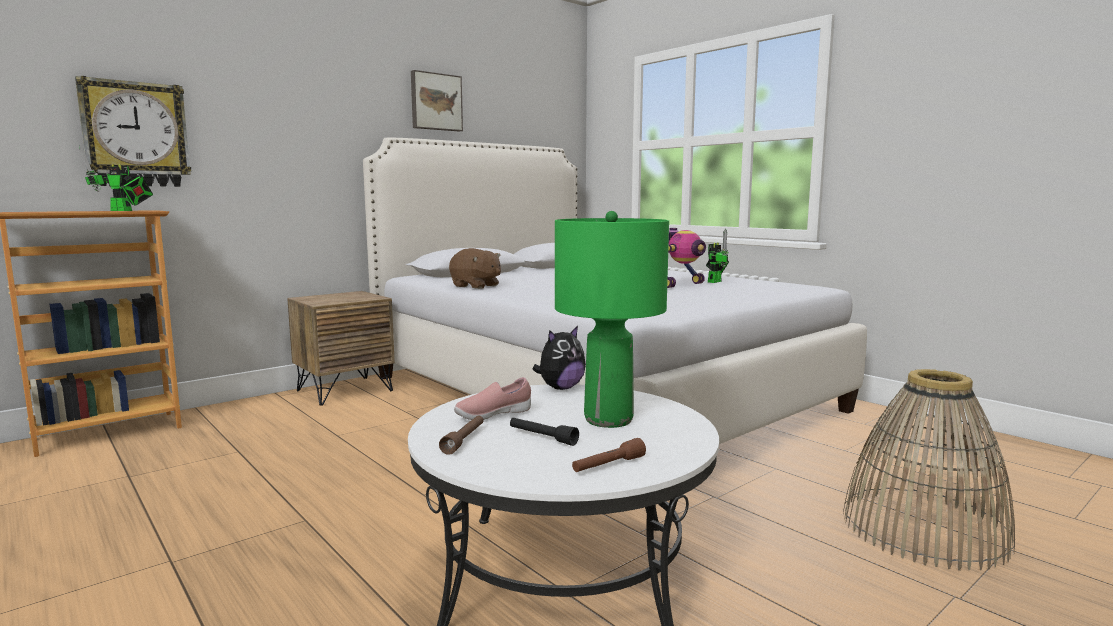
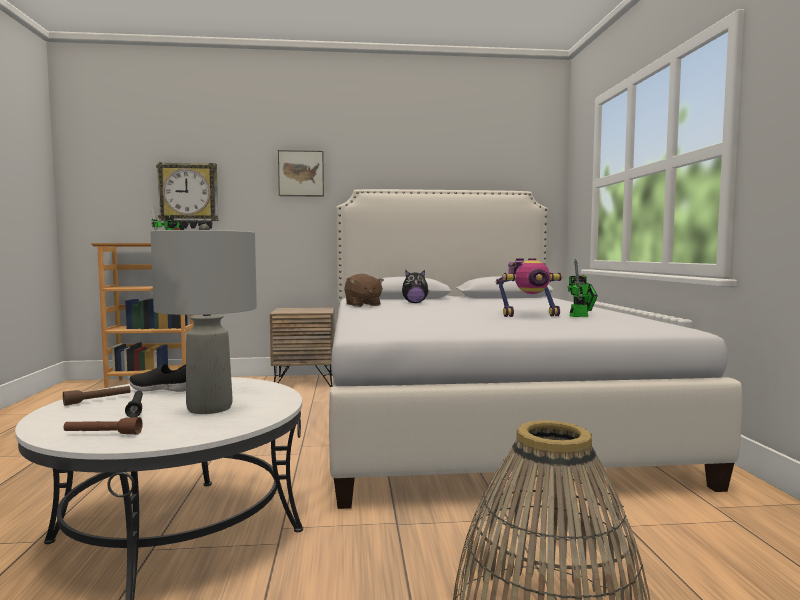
camera: 35 degrees right, 5 degrees down
(435, 102) = (406, 159): picture -> picture (301, 174)
(493, 415) = (161, 390): pink shoe -> black shoe
(560, 388) = (258, 383): plush toy -> plush toy (415, 303)
(607, 419) = (209, 408): green table lamp -> grey table lamp

